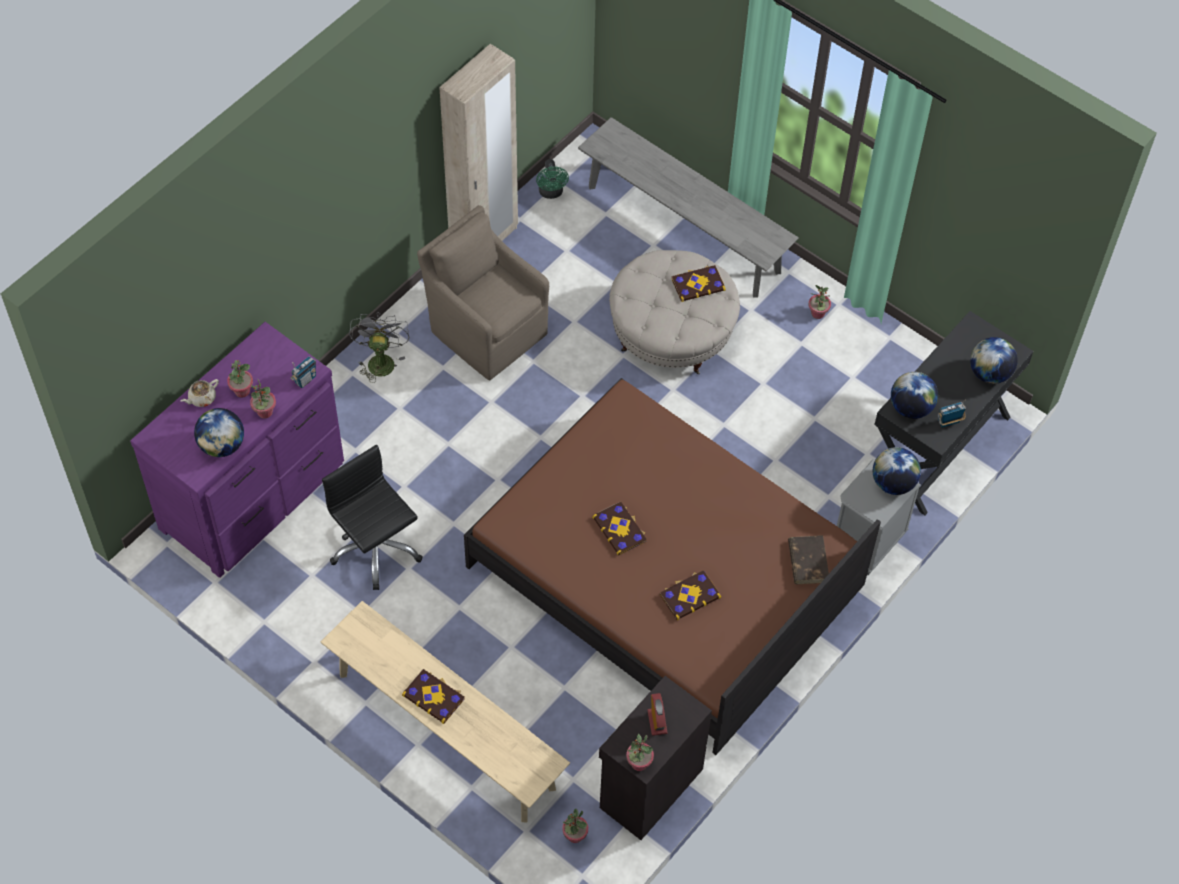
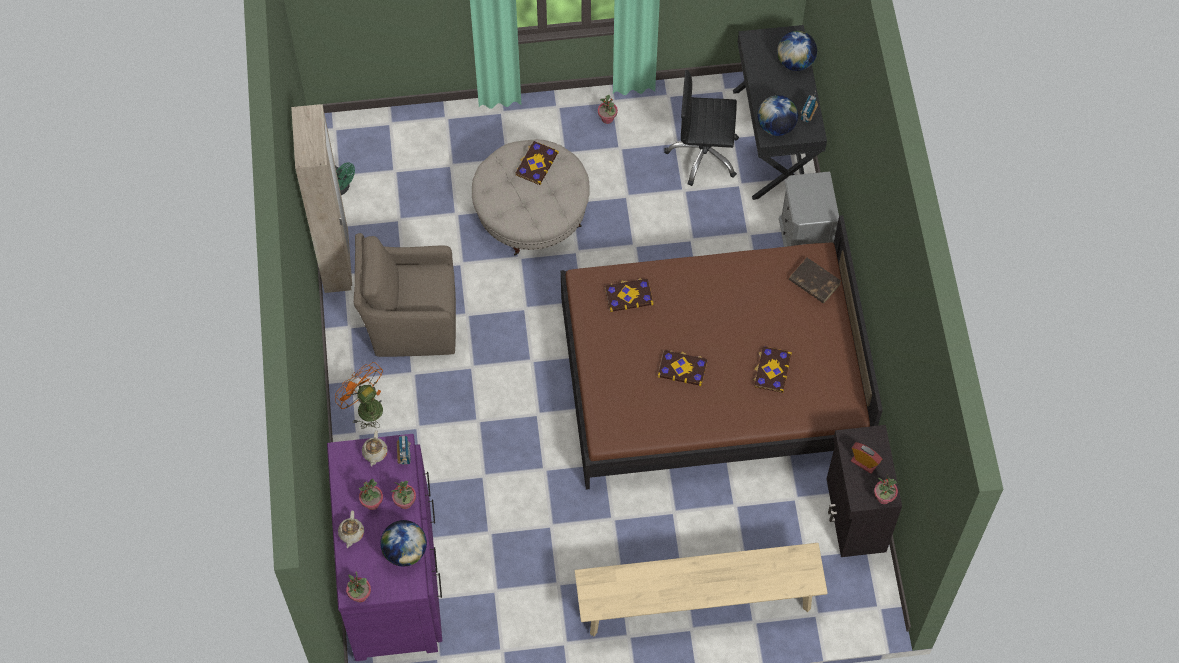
camera: 45 degrees left, 5 degrees up
(287, 358) = (375, 453): none -> beige teapot
(376, 549) = (515, 533): black office chair -> black office chair (703, 155)
(380, 360) = (365, 407): grey fan -> orange fan
(434, 696) = (692, 584): book -> book (628, 295)
(574, 836) = (847, 588): potted plant -> potted plant (360, 595)
(683, 229) = (458, 136): grey bench -> none
(893, 483) = (814, 185): globe -> none

